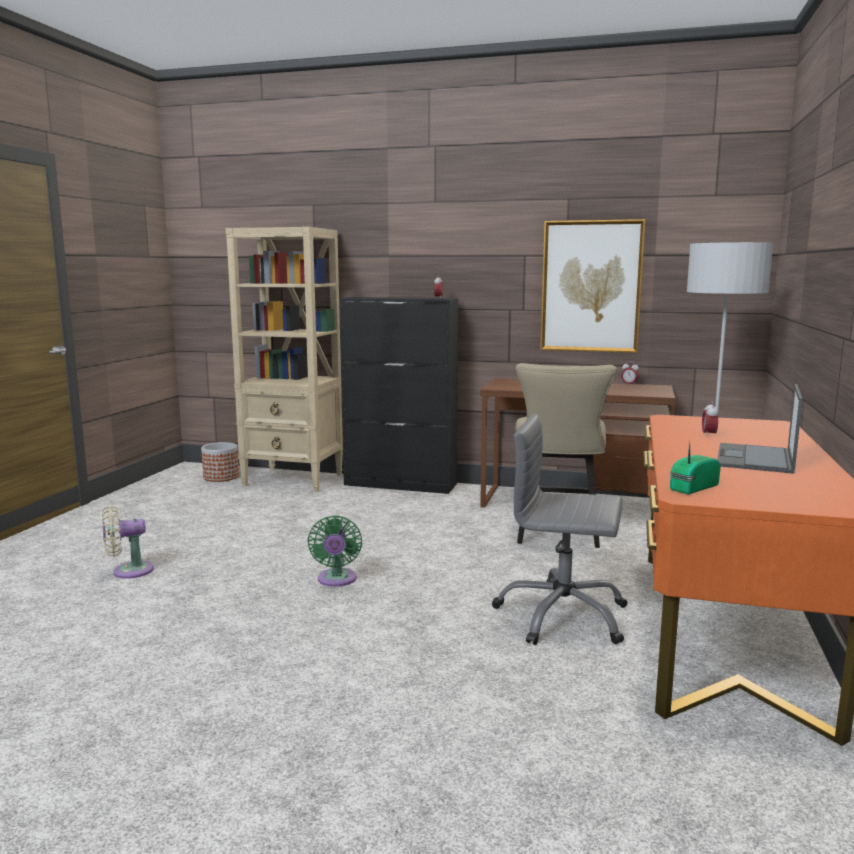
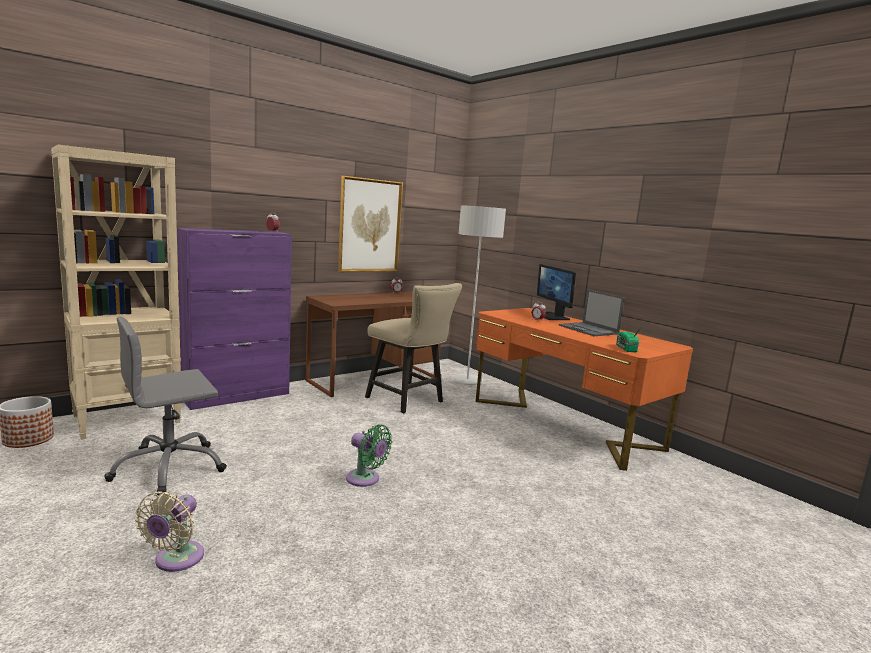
camera: 55 degrees left, 0 degrees up
(401, 484) = (238, 396): black cabinet -> purple cabinet
(562, 616) = (508, 444): grey office chair -> grey office chair (169, 468)
(772, 435) = (551, 316): none -> monitor

